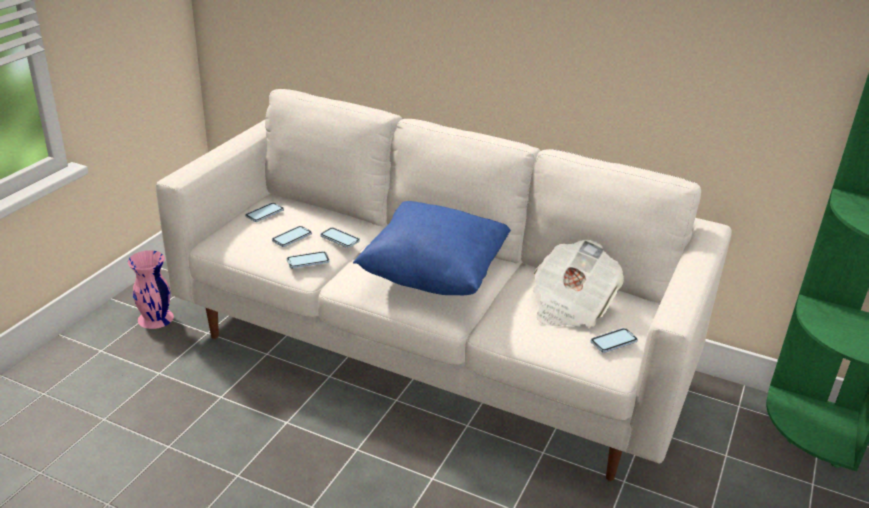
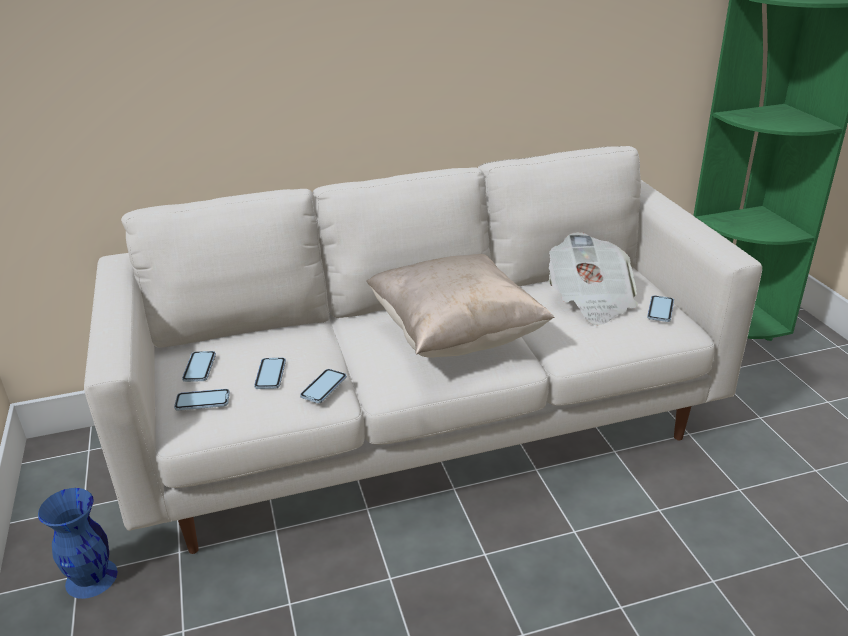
camera: 40 degrees left, 0 degrees up
(155, 318) = (91, 579): pink vase -> blue vase
(340, 239) = (319, 350): phone -> phone (202, 401)
(434, 276) = (455, 336): blue pillow -> beige pillow

